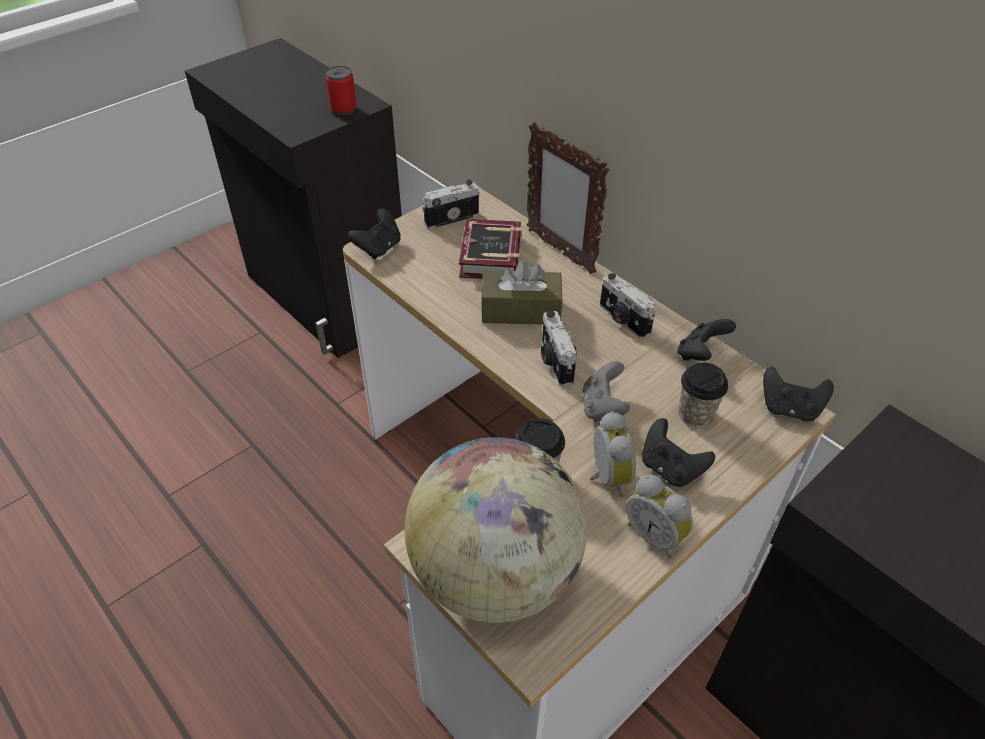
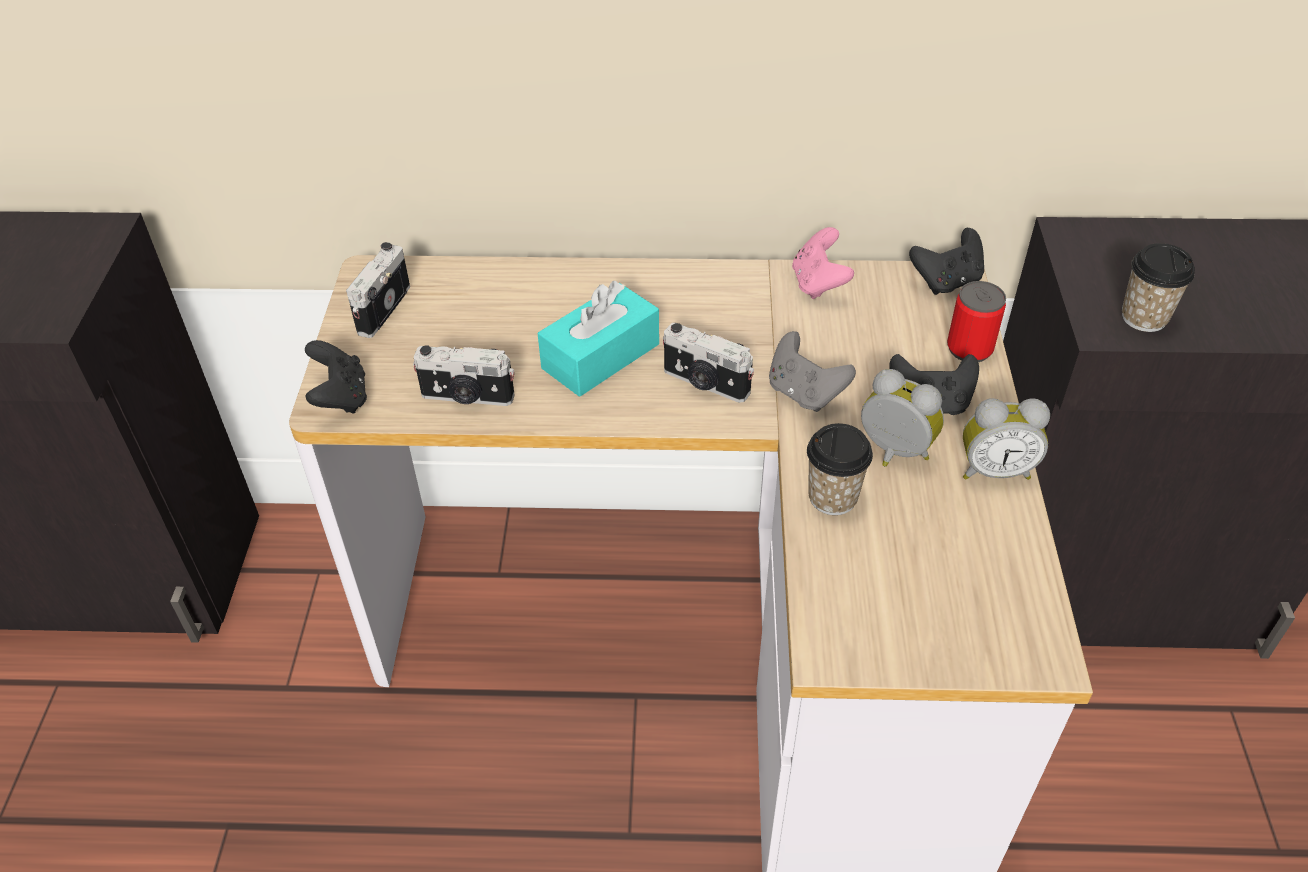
camera: 45 degrees left, 0 degrees up
(343, 109) = (75, 252): can -> can (969, 349)
(488, 259) = (490, 326): book -> none
(495, 573) = (924, 617): globe -> none
(521, 310) = (600, 356): brown tissue box -> turquoise tissue box
(559, 251) = (555, 269): picture frame -> none
(622, 320) = (711, 298): camera -> camera (467, 397)
(695, 415) = (886, 341): cup -> cup (1144, 317)
(700, 354) = (818, 283): black game controller -> pink game controller

